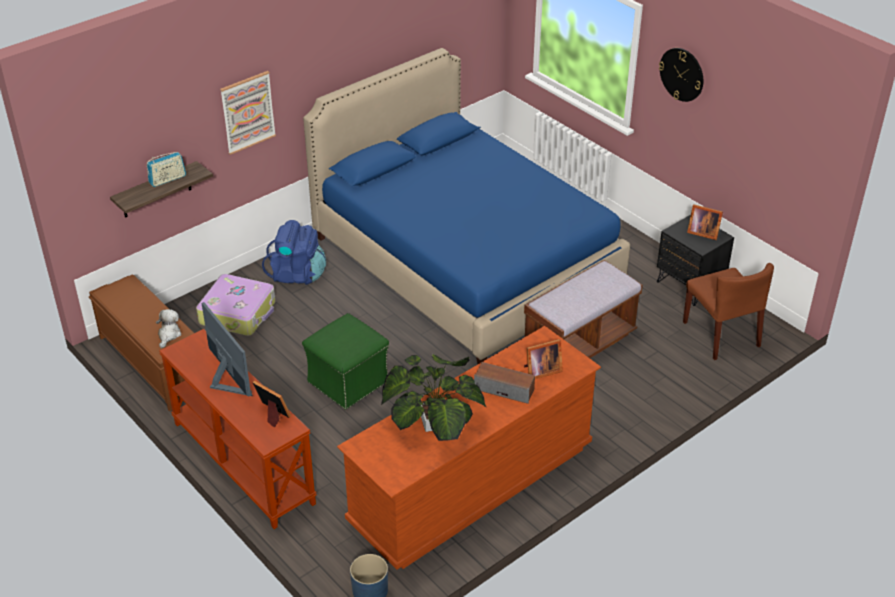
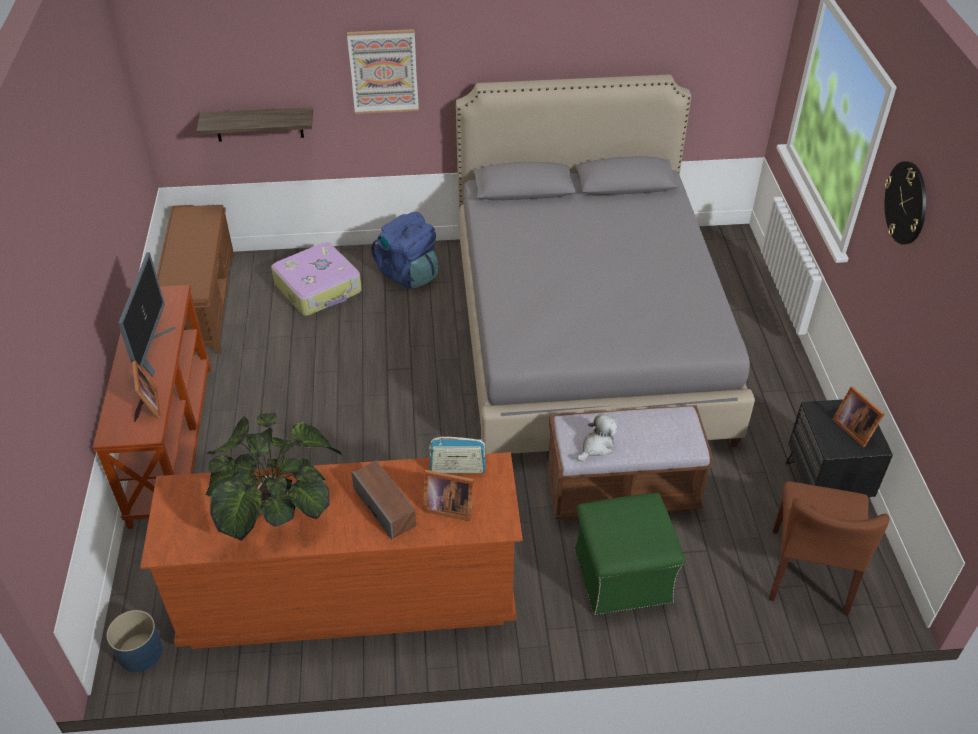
camera: 35 degrees right, 5 degrees up
(167, 179) = (265, 115): radio -> radio (457, 468)
(168, 335) = (187, 278): plush toy -> plush toy (597, 446)
(347, 382) = (344, 409): green ottoman -> green ottoman (621, 576)
(465, 261) = (585, 335): blue bed -> grey bed

